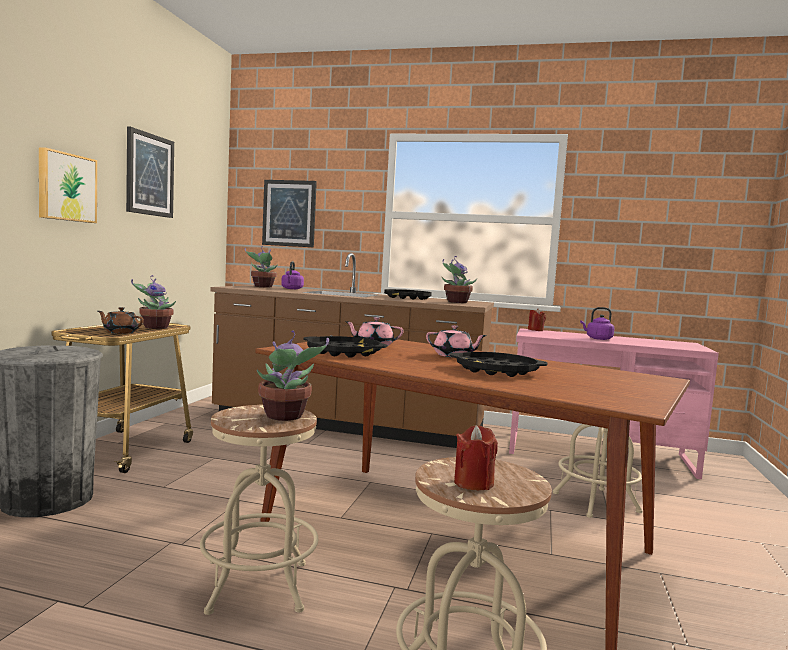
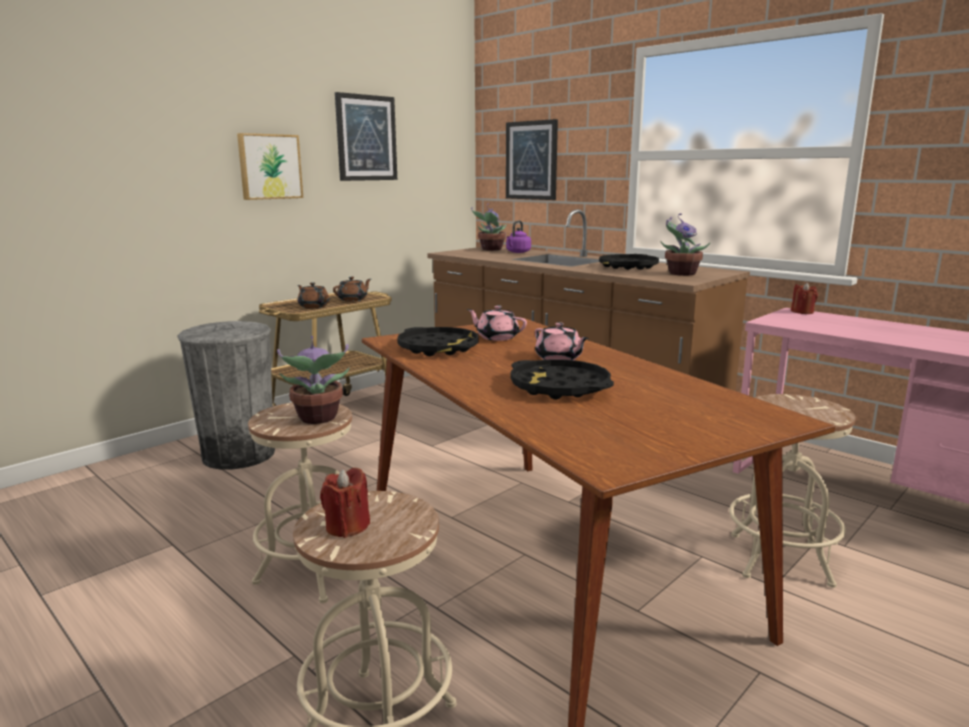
camera: 30 degrees right, 10 degrees up
(155, 327) = (353, 299): potted plant -> brown teapot
(597, 338) = (875, 332): purple kettle -> none

